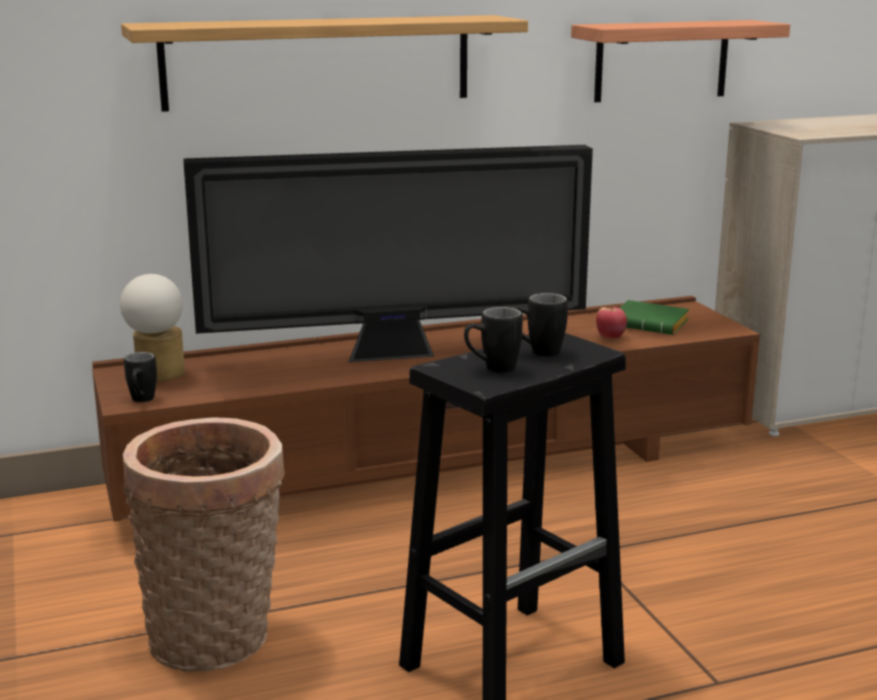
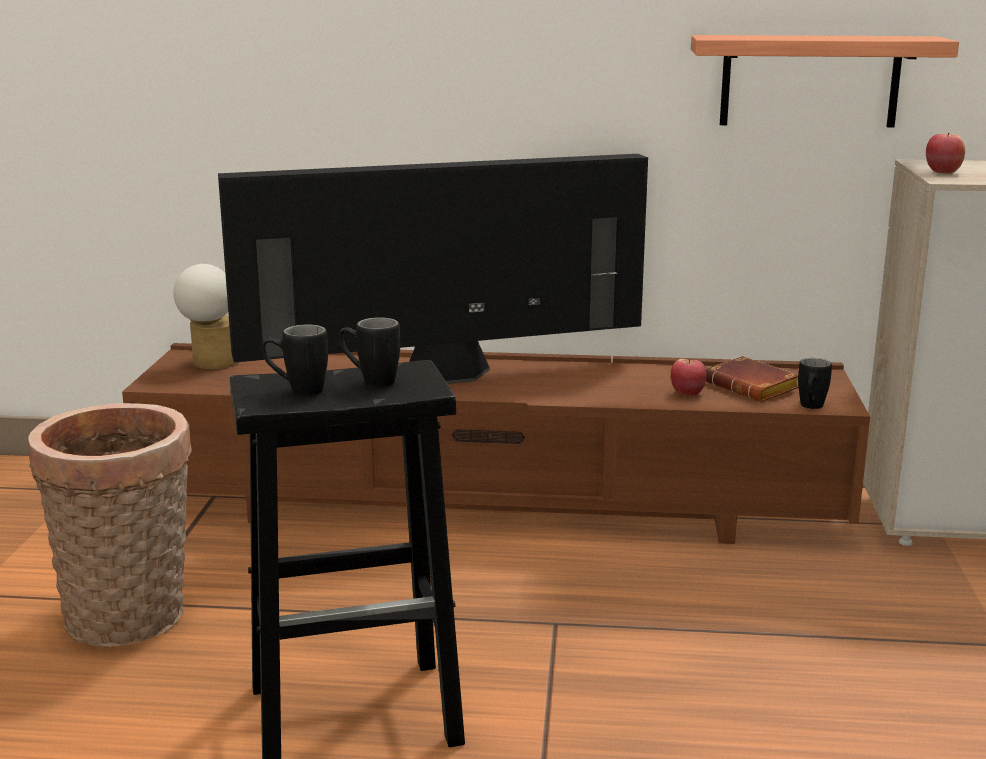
camera: 25 degrees right, 0 degrees up
(141, 401) = (168, 384): black mug -> black mug (810, 407)
(318, 62) = (399, 65): shelf -> none
(395, 355) = (443, 377): television -> television turned 150 degrees clockwise
(652, 325) = (754, 387): green book -> brown book
(787, 130) = (943, 172): none -> apple

